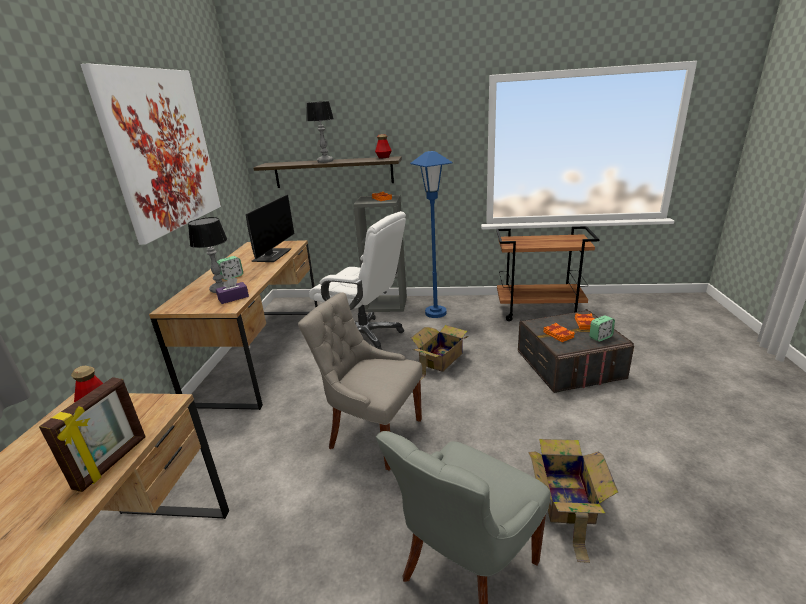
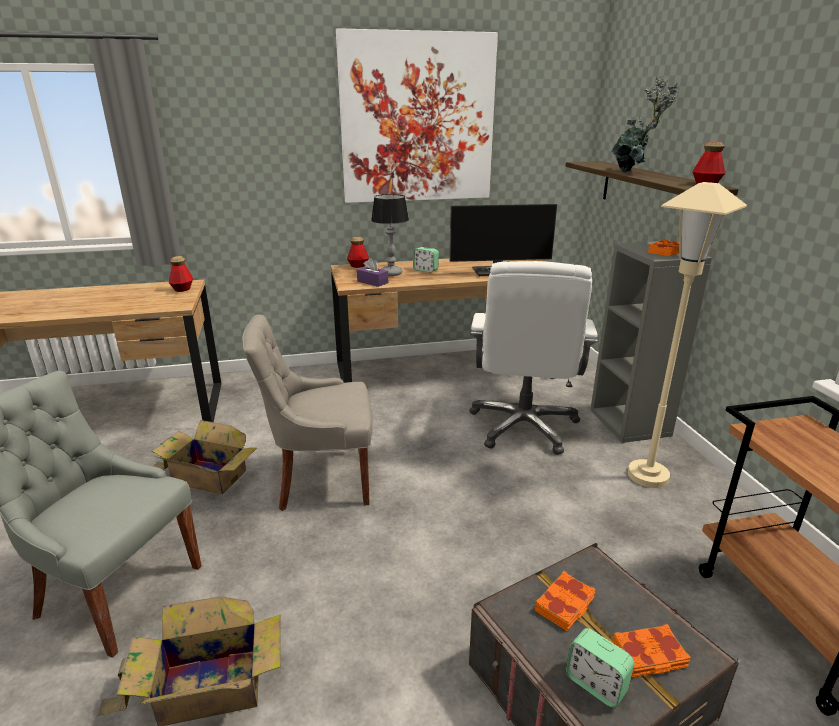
camera: 70 degrees right, 0 degrees up
(112, 462) = (112, 310): picture frame -> none
(175, 301) = (358, 266): none -> bottle
(325, 161) = (633, 172): table lamp -> potted plant
(373, 433) = (321, 480): grey chair -> grey chair turned 105 degrees counterclockwise
(435, 313) = (647, 476): blue floor lamp -> beige floor lamp
(439, 359) = (503, 505): cardboard box -> cardboard box (207, 476)

